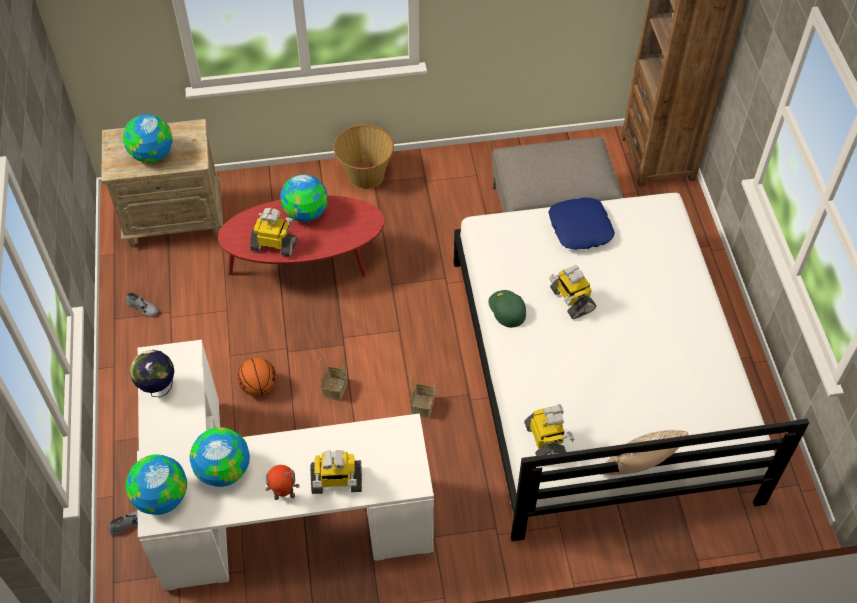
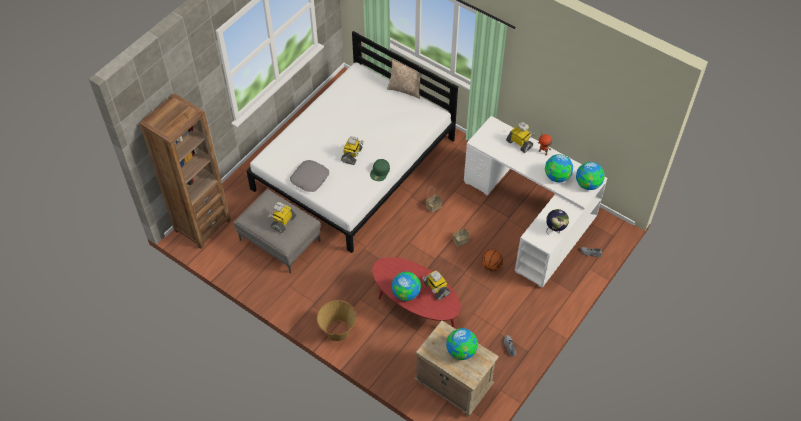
camera: 135 degrees left, 0 degrees up
(546, 441) = (424, 119): toy robot -> toy robot (283, 222)
(579, 228) = (310, 178): blue pillow -> grey pillow

